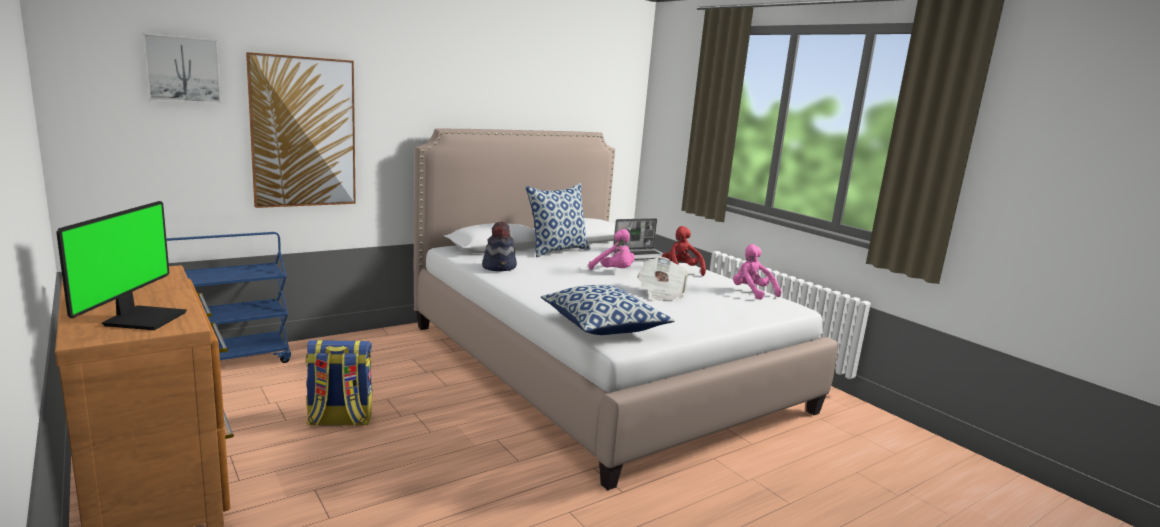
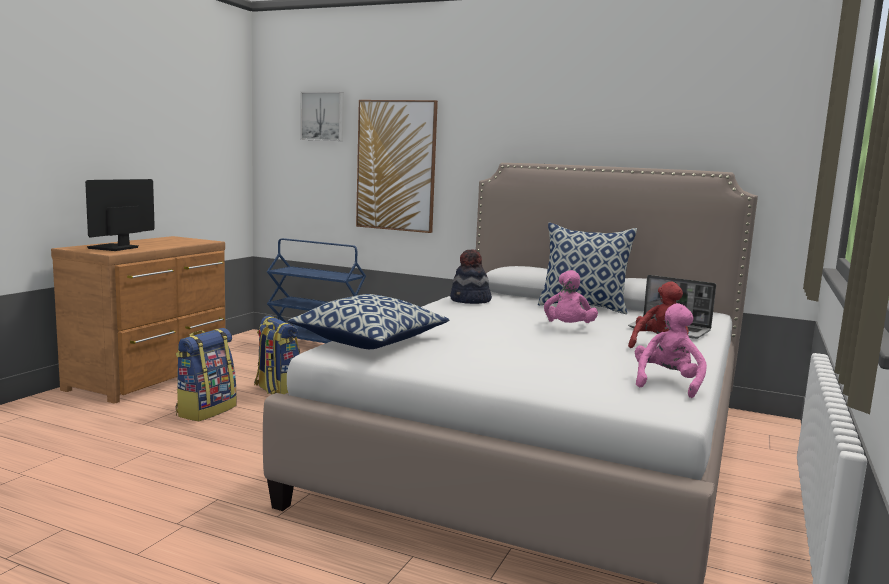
camera: 60 degrees right, 5 degrees down
(143, 318) = (114, 248): monitor -> monitor turned 135 degrees clockwise
(340, 471) = (206, 410): none -> backpack
(661, 293) = (536, 348): newspaper -> none

